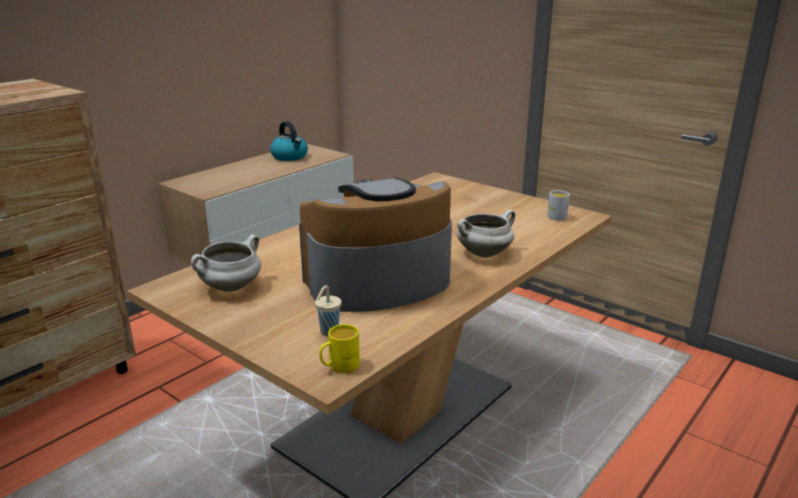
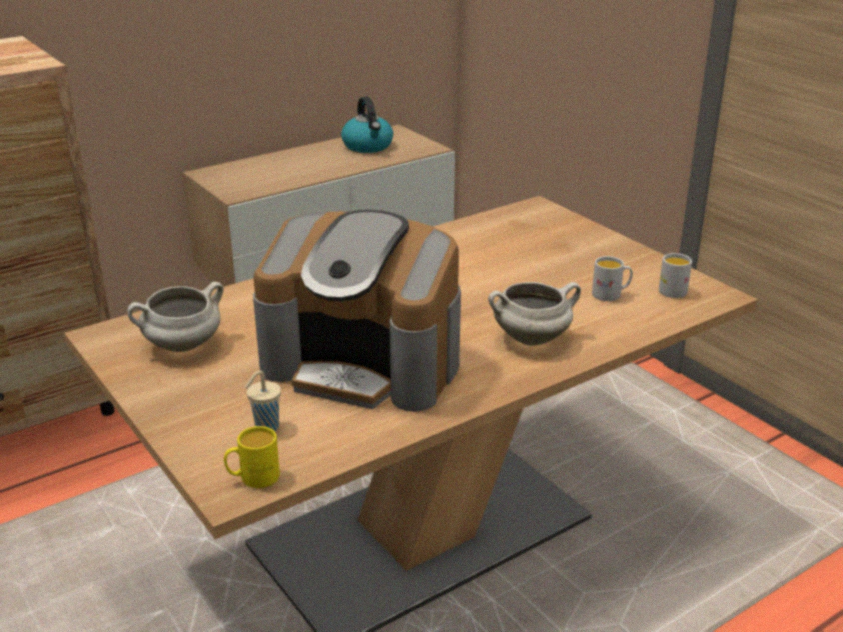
camera: 15 degrees right, 5 degrees up
(377, 282) = (364, 364): coffee machine -> coffee machine turned 150 degrees counterclockwise
(519, 222) = (611, 294): none -> white mug

